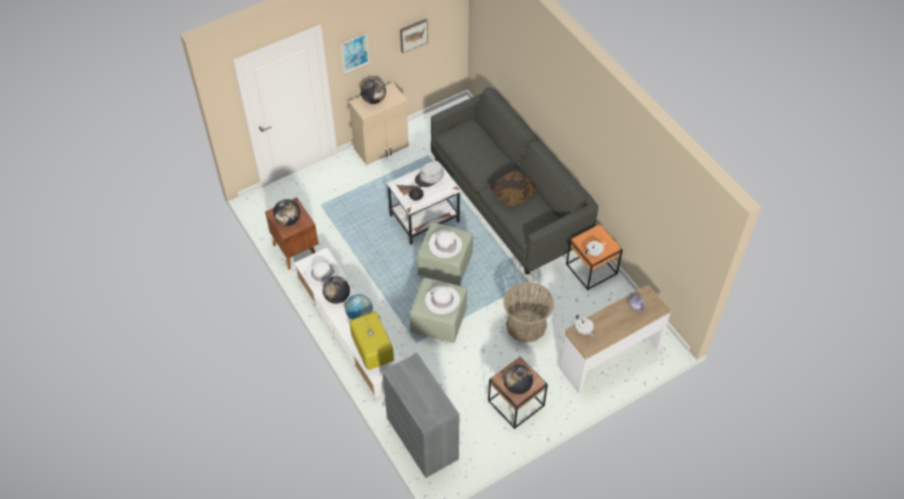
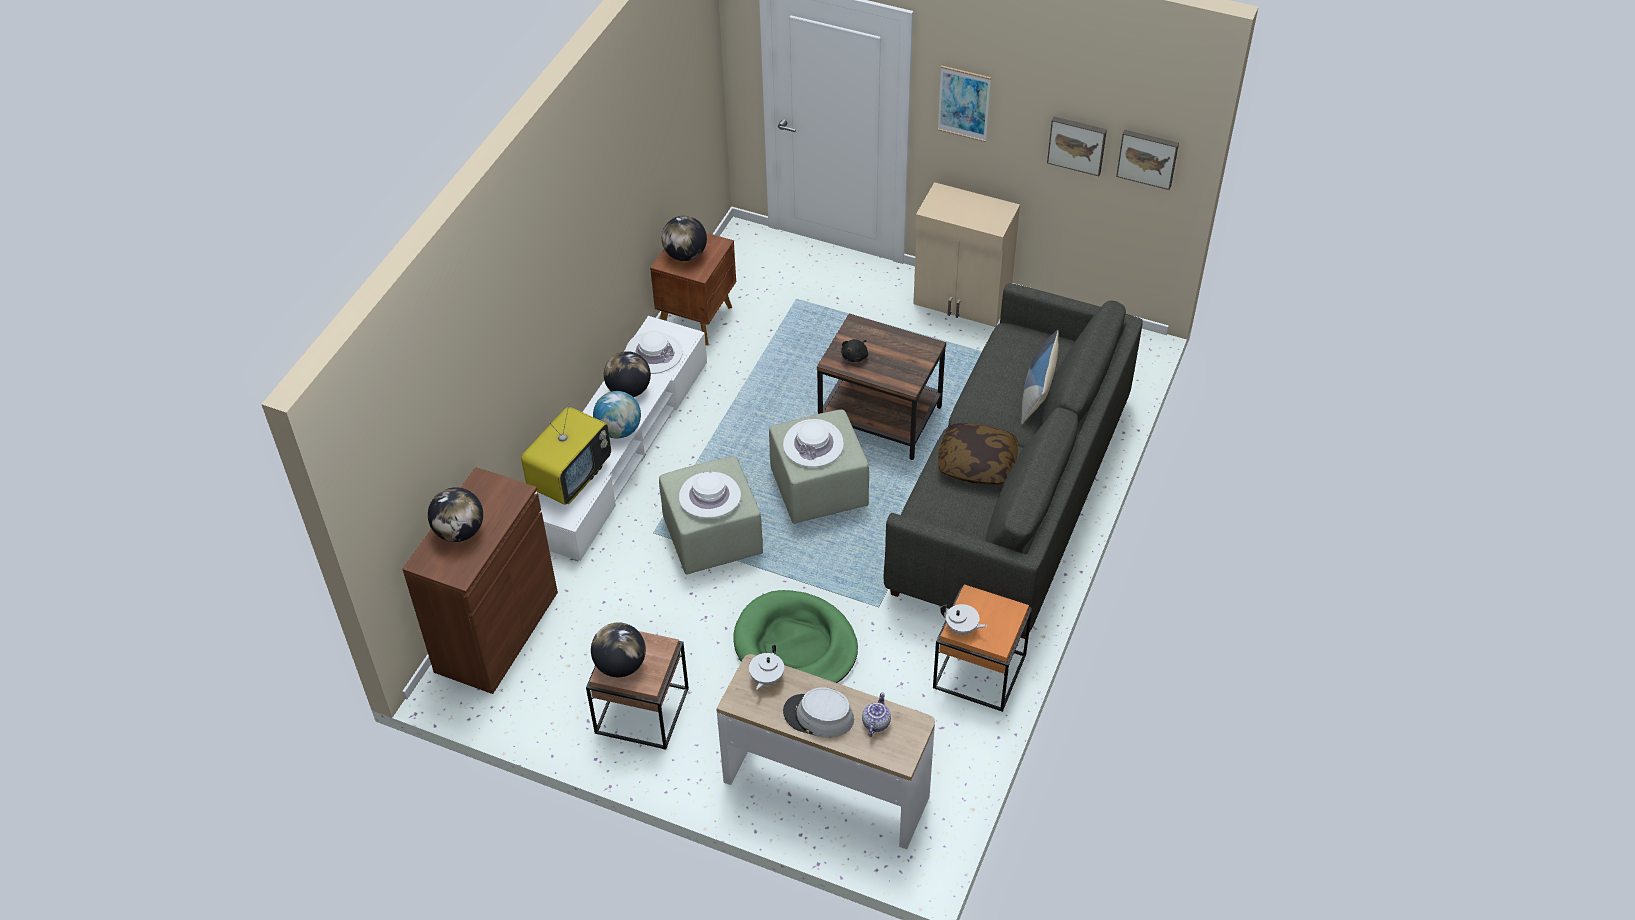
camera: 55 degrees right, 5 degrees down
(374, 100) = (964, 204): globe -> globe (460, 531)
(422, 438) = (496, 631): grey cabinet -> brown cabinet
(424, 218) = (880, 418): white side table -> brown side table
(429, 177) = (905, 351): grey hat -> grey hat (818, 716)
(446, 19) = (1148, 157): none -> picture
(491, 149) = (1038, 392): none -> pillow
(526, 325) = (795, 646): basket -> green dog bed

